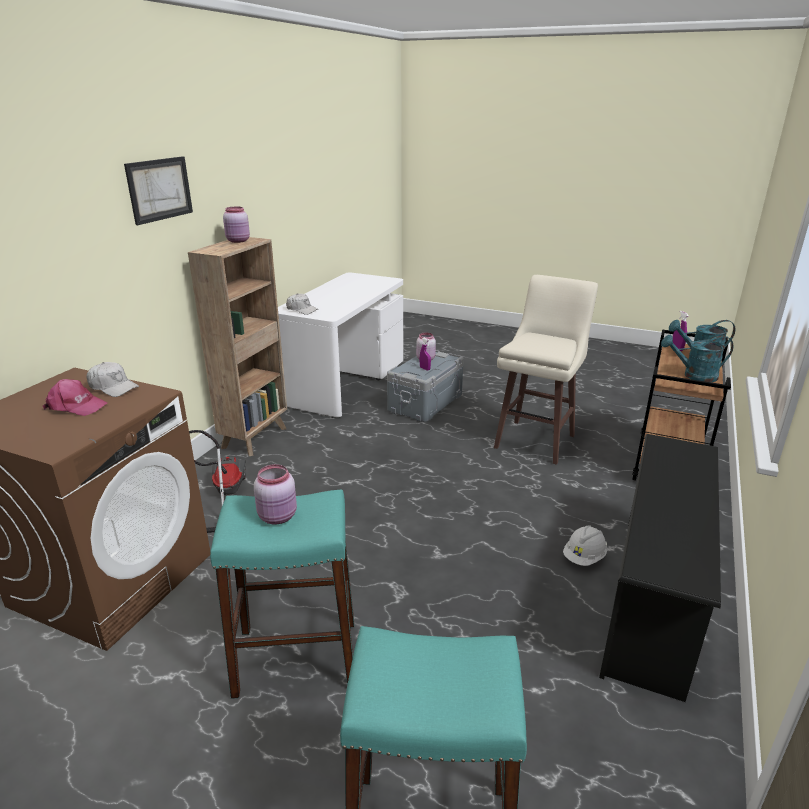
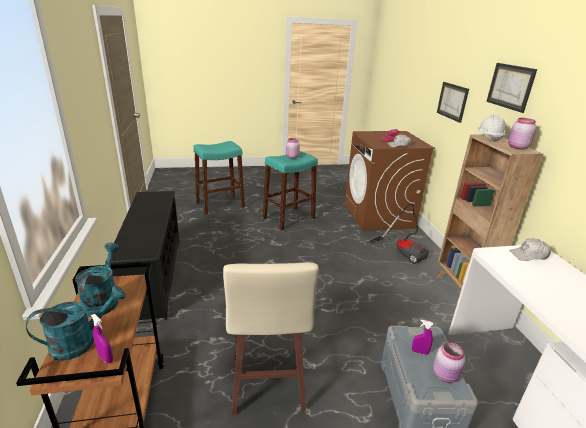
camera: 145 degrees right, 0 degrees up
(57, 265) = (452, 101): none -> picture
(584, 557) = (194, 285): white hard hat -> white hard hat (489, 138)
(694, 376) = (103, 300): turquoise watering can -> turquoise watering can turned 60 degrees counterclockwise

